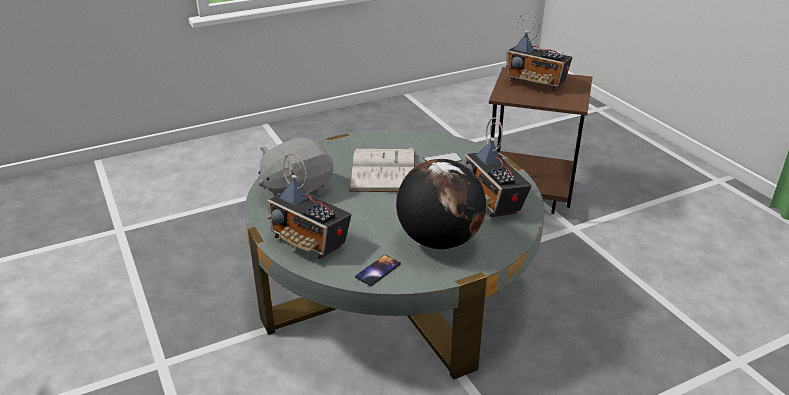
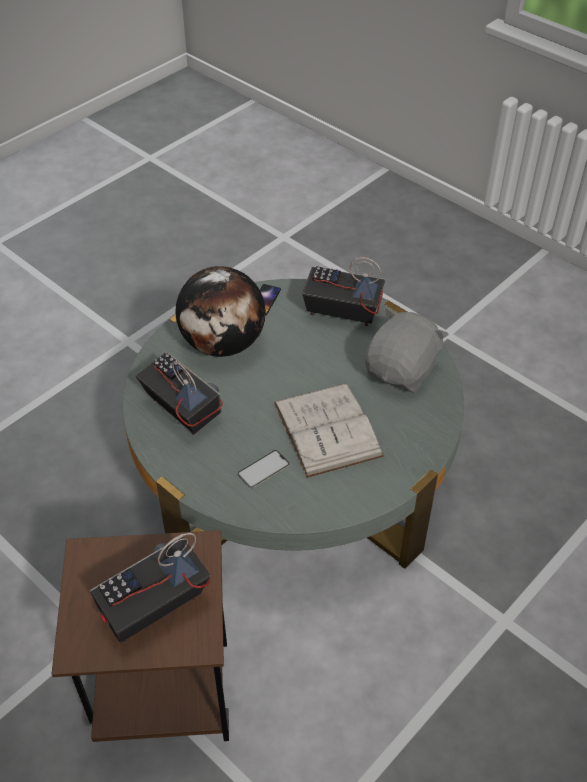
camera: 160 degrees right, 15 degrees up
(536, 83) = (152, 608): radio -> radio turned 45 degrees counterclockwise

